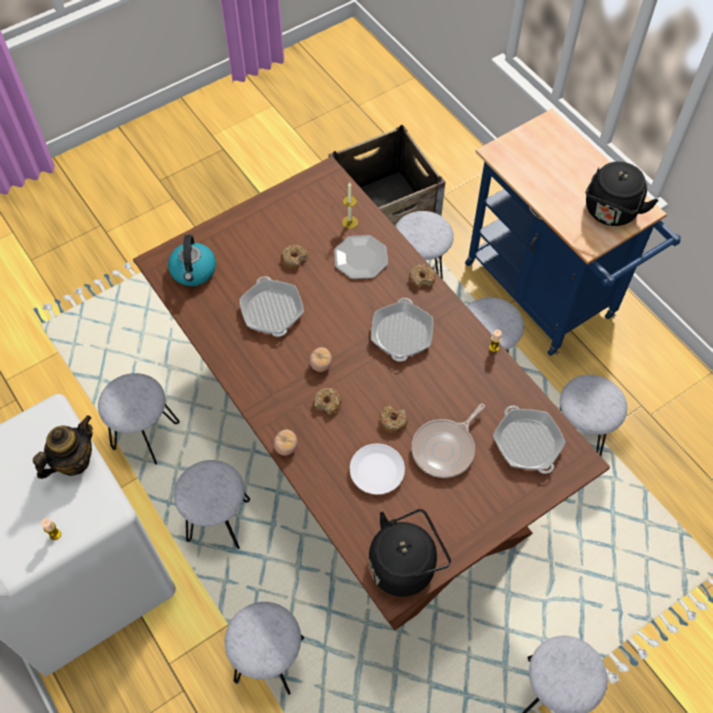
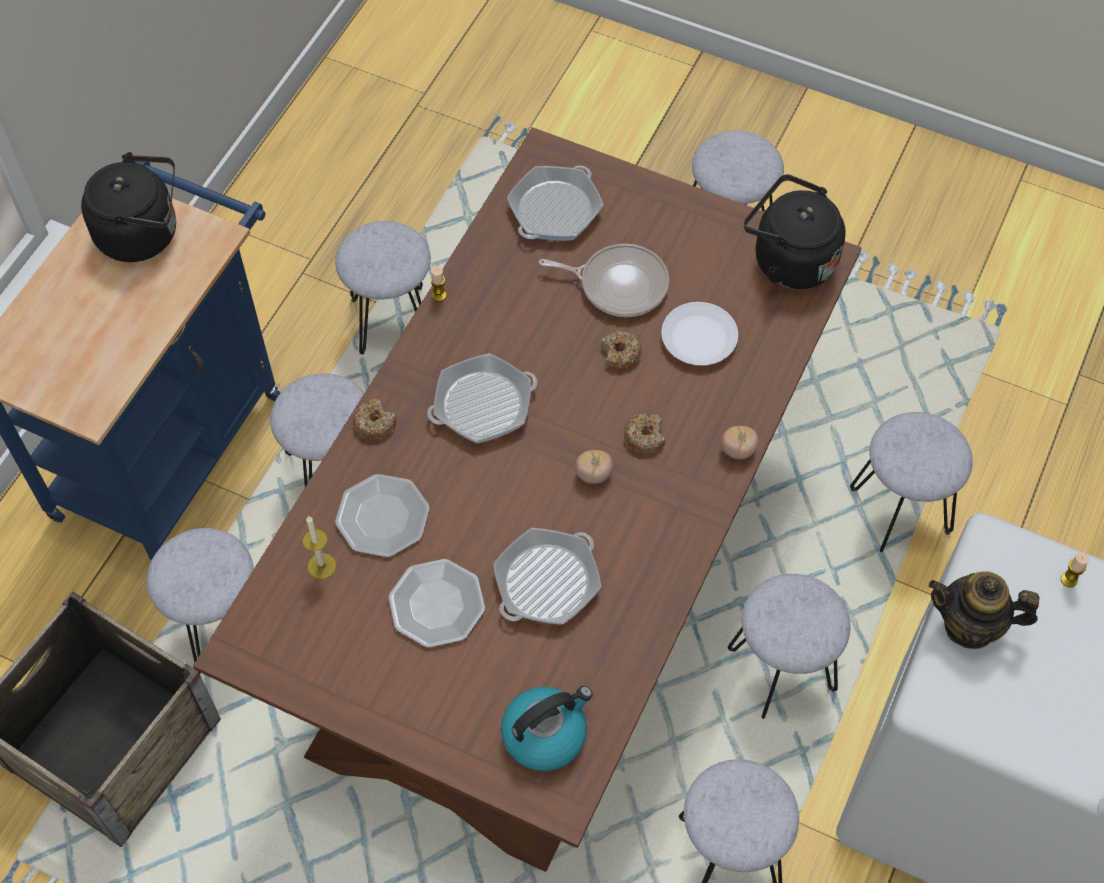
camera: 120 degrees left, 0 degrees up
(294, 259) = (436, 604): donut -> plate

